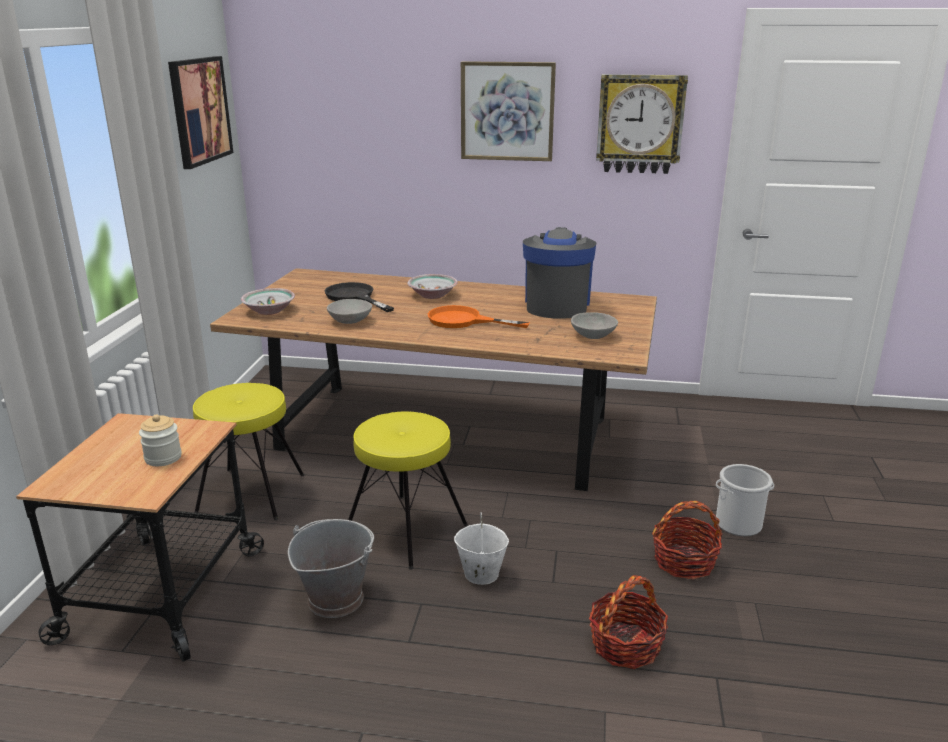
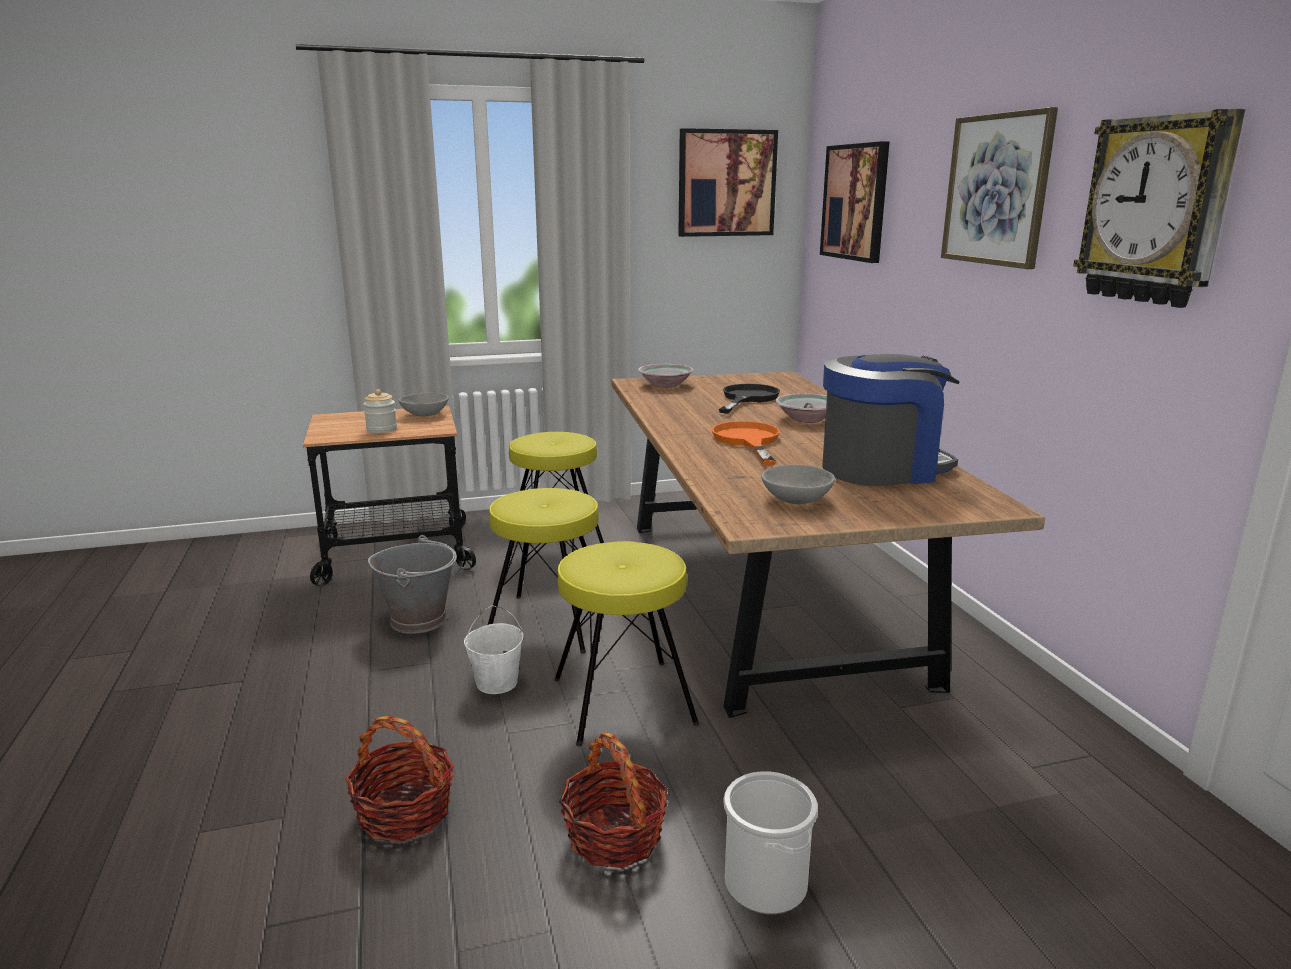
camera: 65 degrees right, 5 degrees down
(329, 119) = (855, 202): none -> picture
(350, 321) = (679, 408): grey bowl -> grey bowl (425, 414)
(543, 524) = (622, 700): none -> yellow stool

